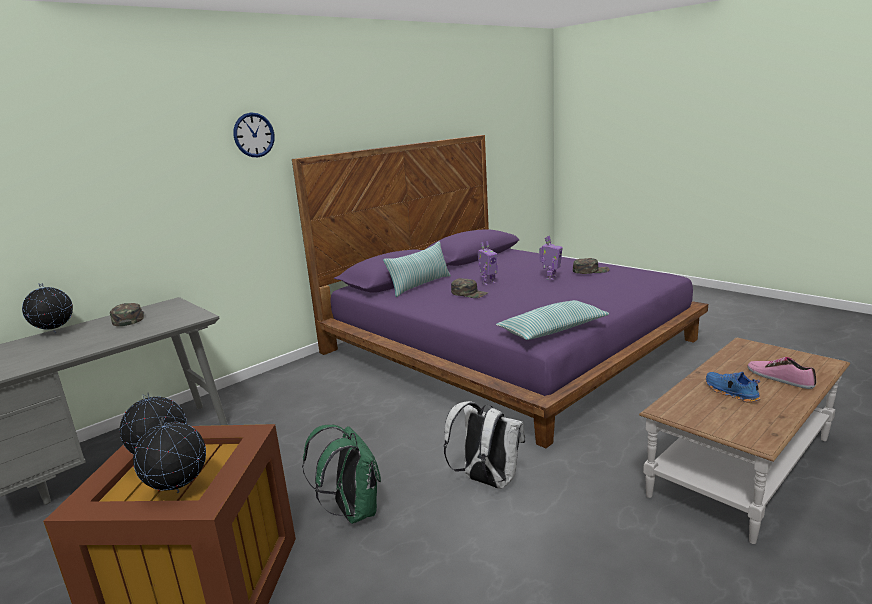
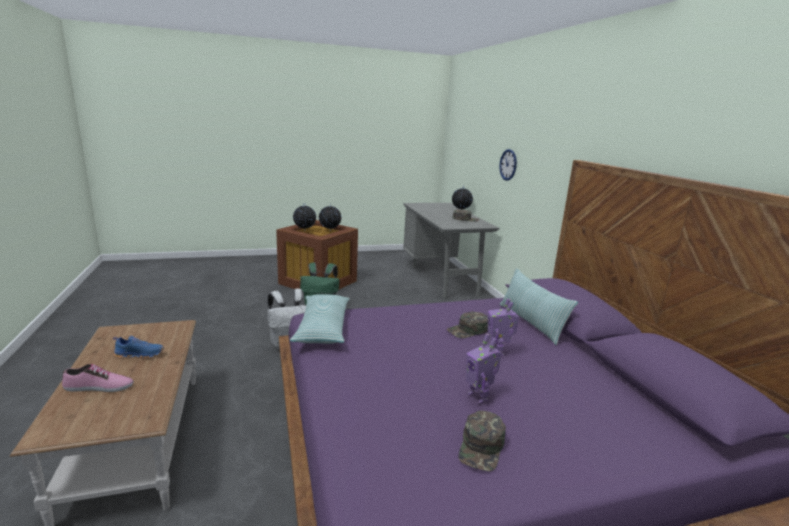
camera: 115 degrees right, 0 degrees up
(254, 135) = (567, 132): wall clock -> wall clock (508, 165)

